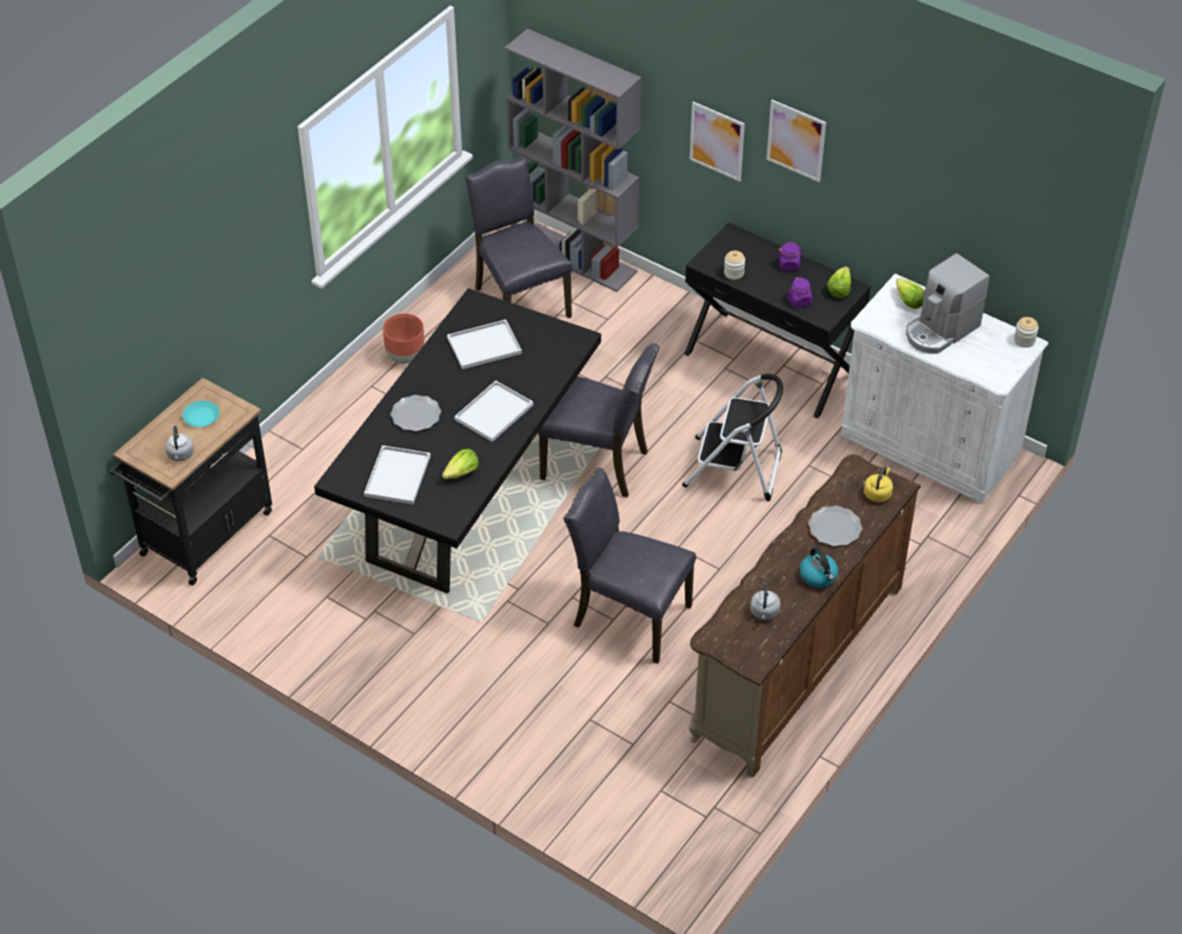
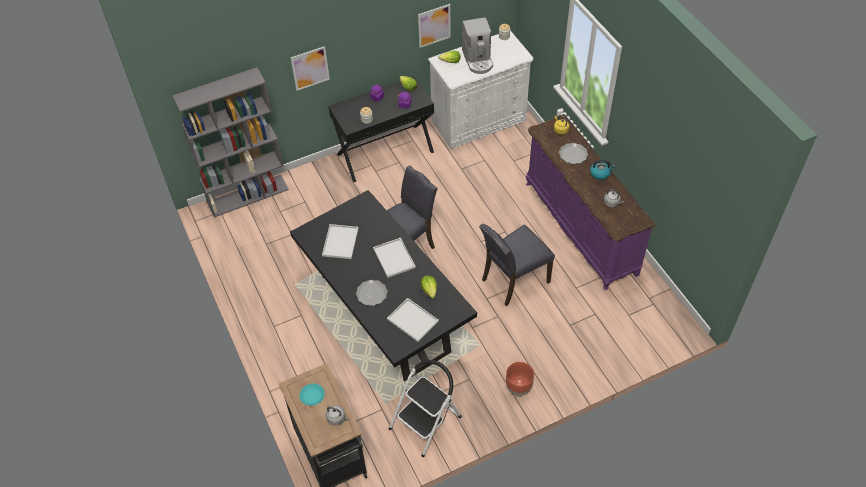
camera: 60 degrees left, 5 degrees up
(405, 356) = (263, 301): brown planter -> brown planter (518, 387)
(519, 301) = (262, 233): grey chair -> none
(736, 470) = (446, 197): step ladder -> step ladder (427, 421)
(795, 661) = (578, 228): beige cabinet -> purple cabinet
(796, 140) = (356, 32): picture -> picture (434, 25)

